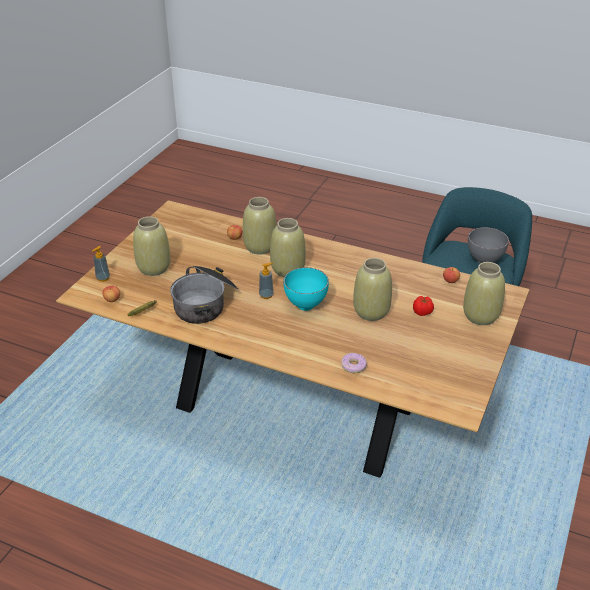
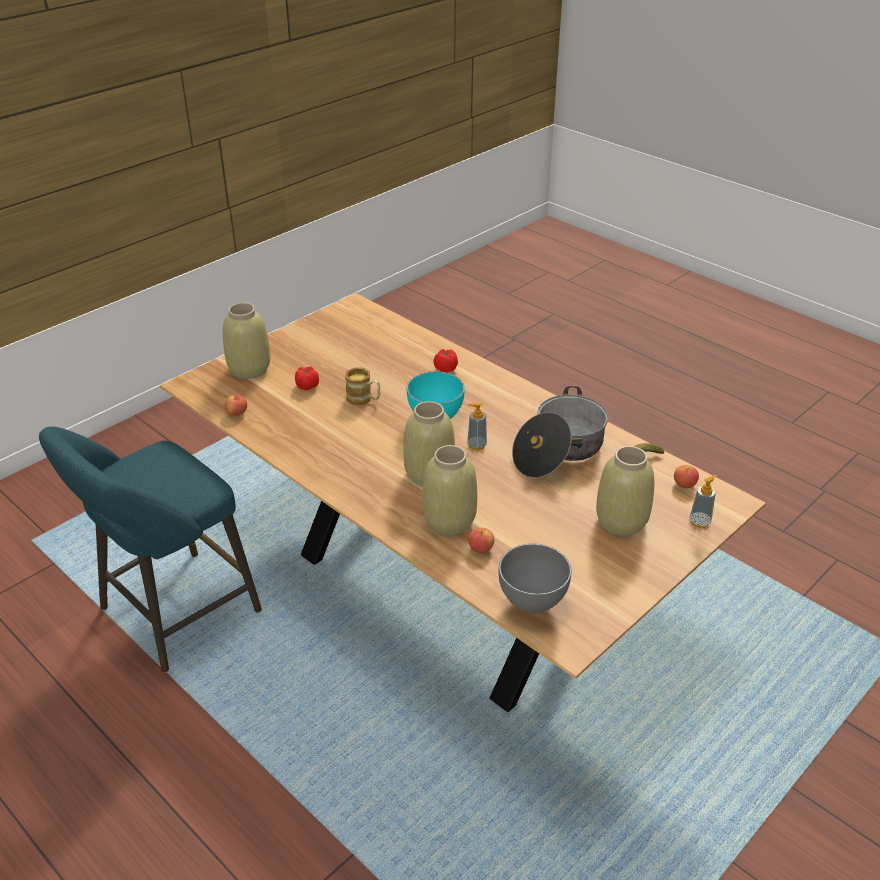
camera: 160 degrees left, 0 degrees up
(326, 354) = (445, 368): none -> tomato
(353, 366) = (424, 353): donut -> none
(371, 311) = (364, 399): beige vase -> mug
(485, 261) = (136, 474): grey bowl -> grey bowl (530, 605)

